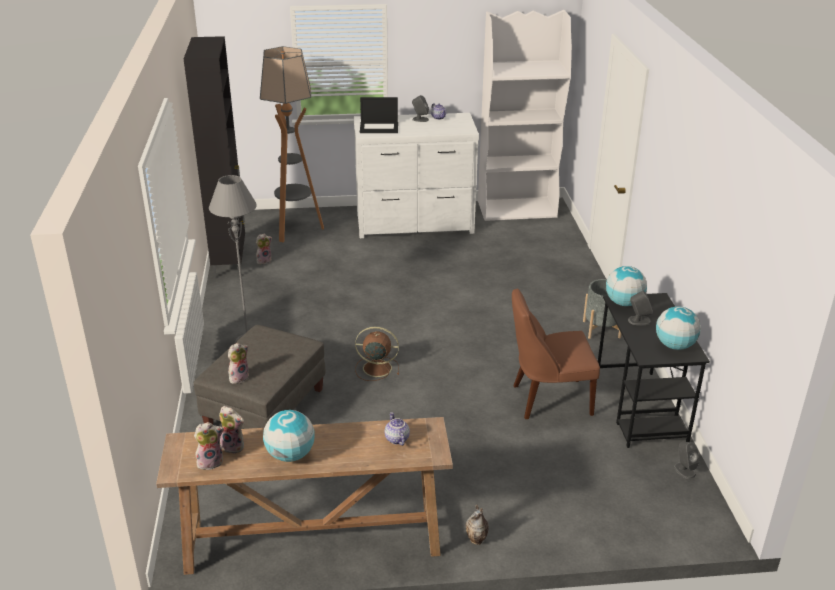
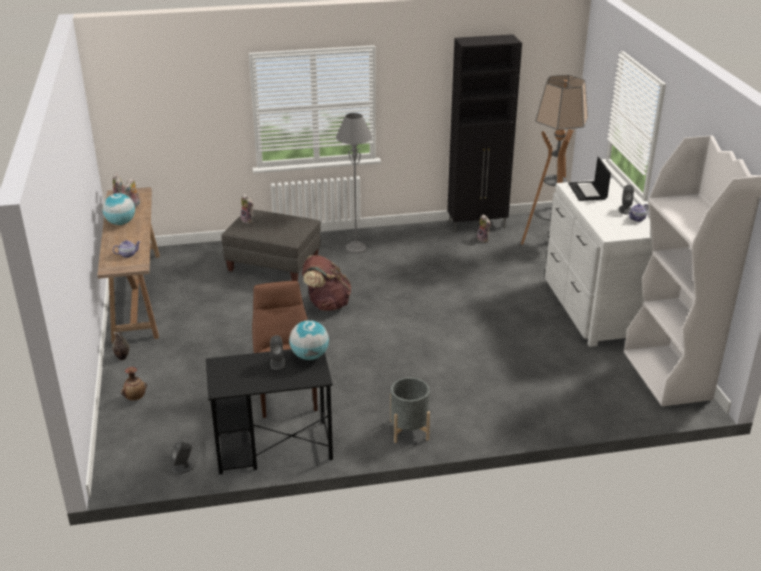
camera: 85 degrees right, 0 degrees up
(376, 368) = (326, 304): brown fan -> brown backpack
(565, 519) = (135, 398): none -> vase
(674, 345) = (234, 380): globe -> none

